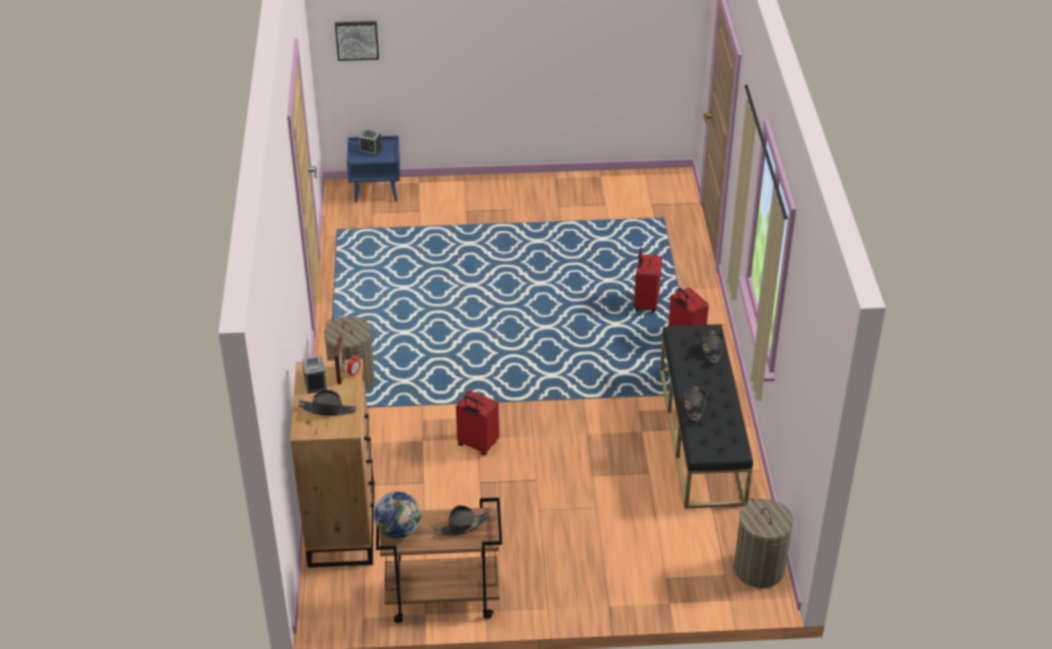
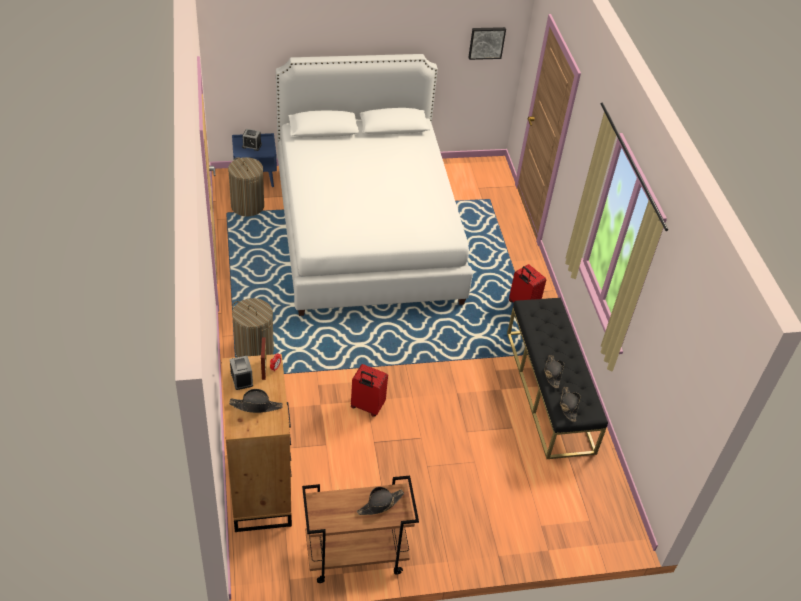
camera: 10 degrees left, 5 degrees up
(357, 39) = (241, 54): picture -> picture (486, 42)
(399, 530) = (324, 511): globe -> none
(503, 254) = (366, 232): none -> white bed
(645, 303) = (486, 274): red suitcase -> none
(712, 349) = (558, 320): black hat -> black hat (568, 406)
(759, 568) = (615, 513): laundry basket -> laundry basket (247, 206)

